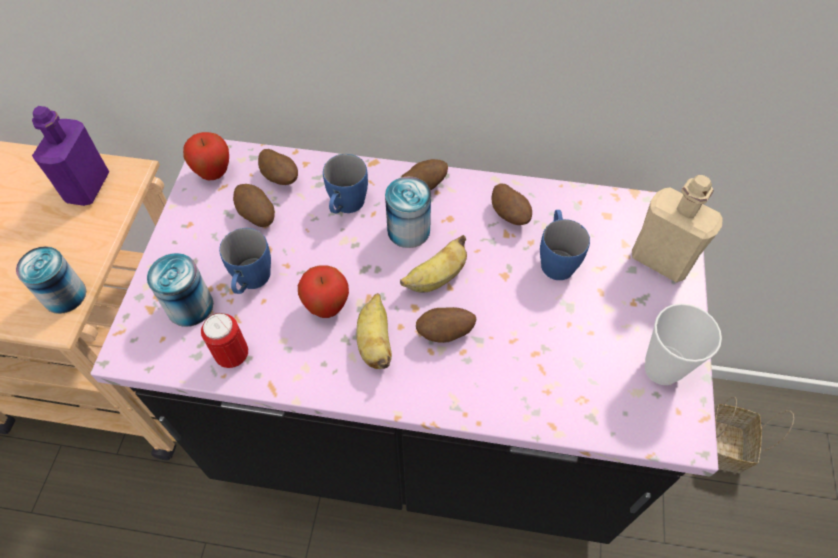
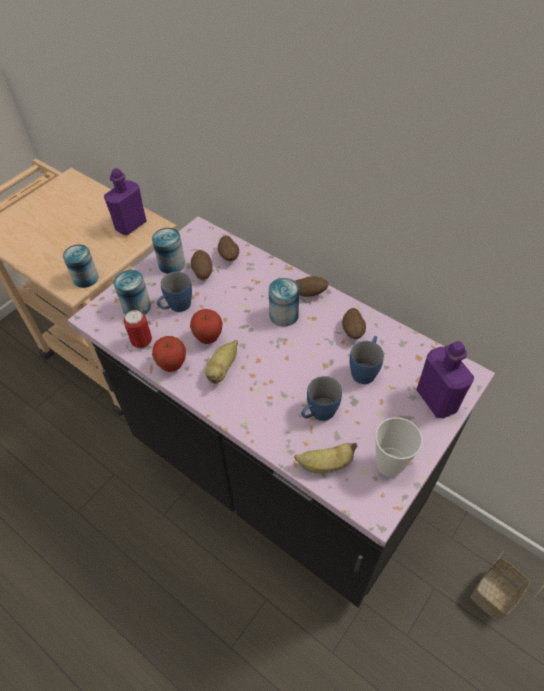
camera: 30 degrees right, 5 degrees down
(202, 221) = (171, 264): none -> can
(214, 173) = (194, 240): apple -> apple (172, 365)
(346, 207) = (255, 287): blue mug -> blue mug (318, 414)
(436, 278) = (281, 349): banana -> banana (325, 464)
(445, 333) = (266, 382): potato -> none
(661, 260) = (437, 400): beige bottle -> purple bottle

